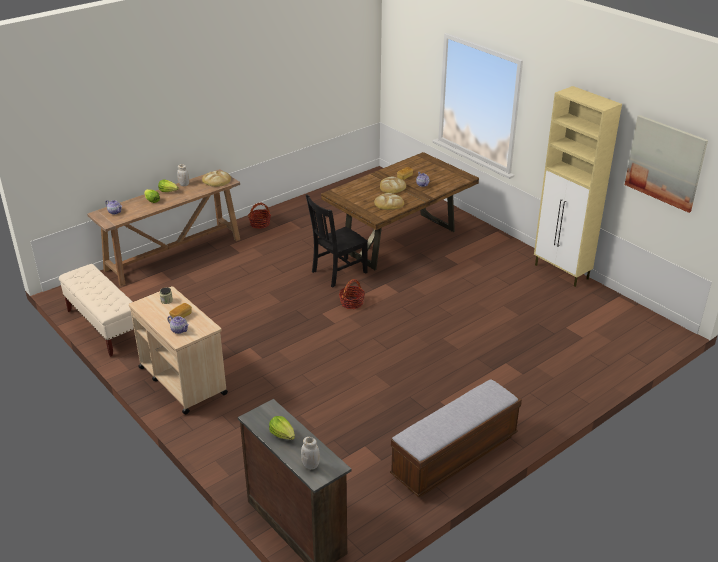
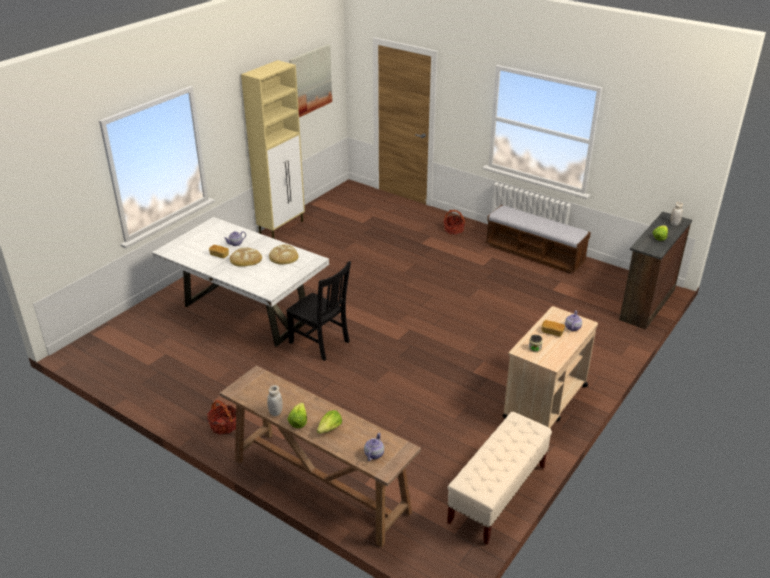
camera: 105 degrees left, 0 degrees up
(216, 181) = (257, 385): bread -> none
(352, 303) = (372, 325): basket -> basket (453, 230)
(399, 241) = (247, 314): brown dining table -> white dining table

